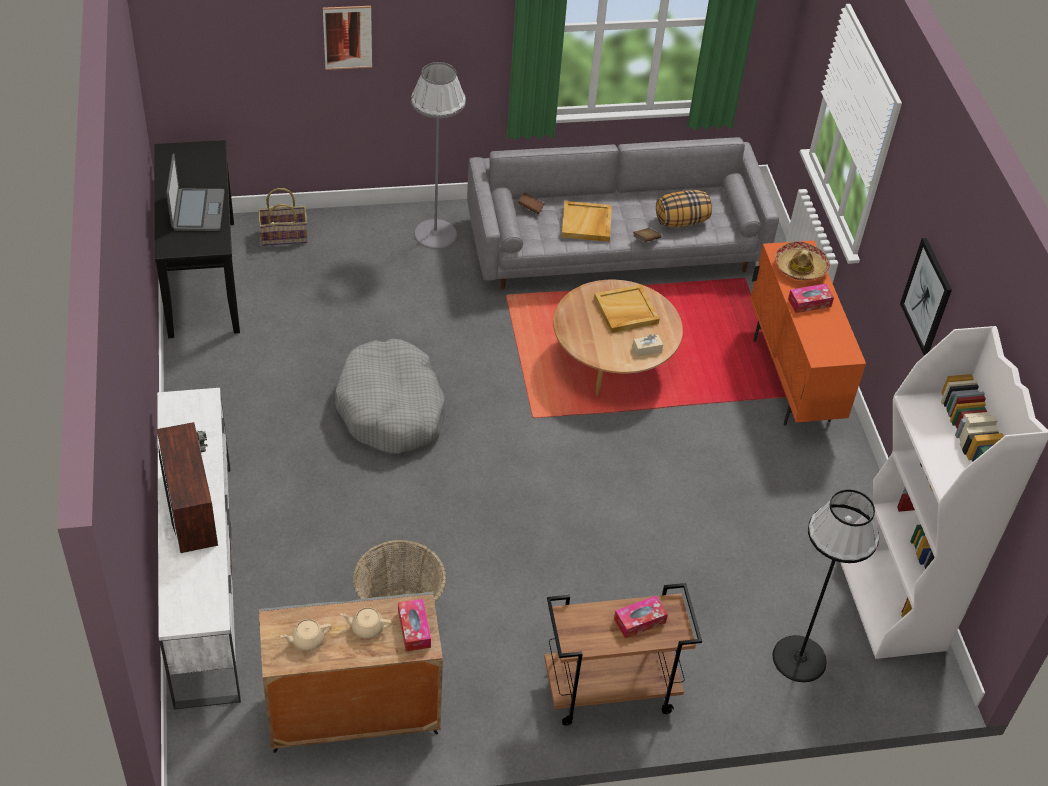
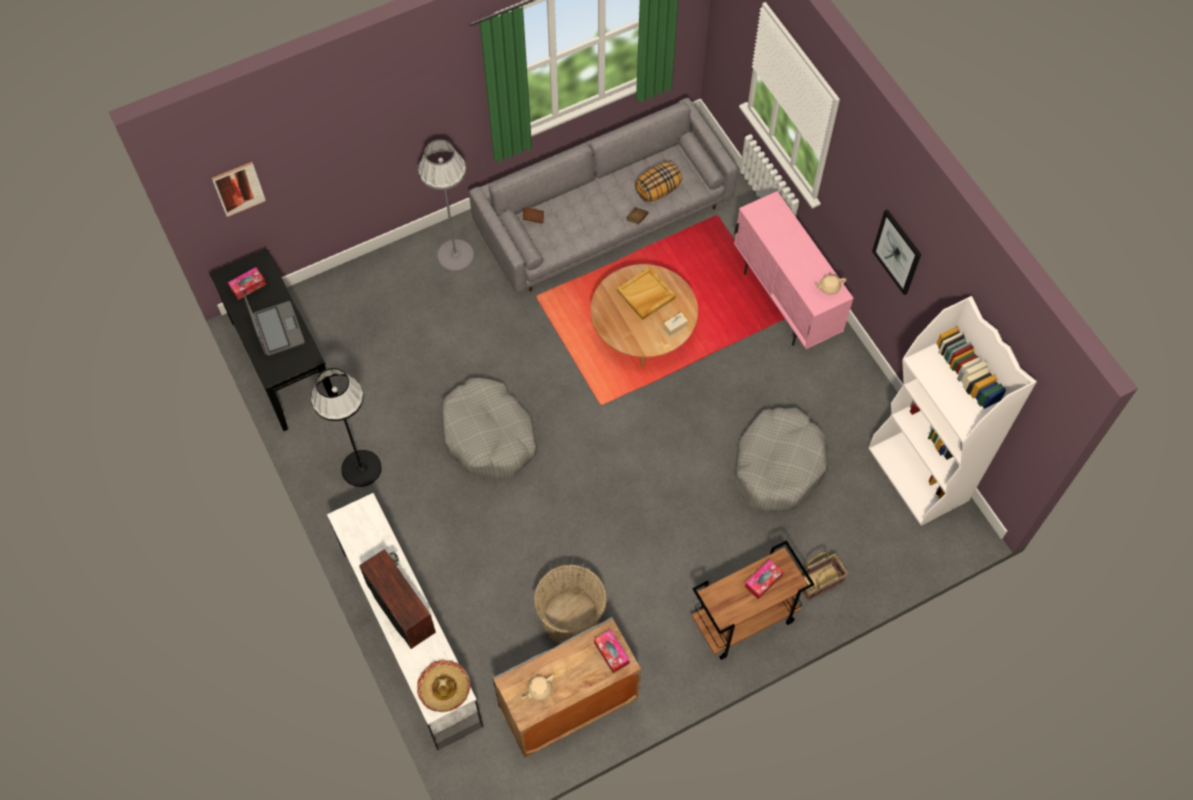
camera: 15 degrees left, 15 degrees up
(284, 236) = (332, 298): basket -> basket (819, 581)
(347, 37) = (350, 141): picture -> picture (239, 189)
(366, 628) = (577, 664): beige teapot -> beige teapot (828, 287)
(586, 224) = (584, 218): beige tray -> none
(719, 540) = (778, 465): none -> grey dog bed
(791, 380) = (784, 302): orange cabinet -> pink cabinet
(799, 659) = (868, 545): black floor lamp -> black floor lamp (361, 468)
(800, 267) = (775, 222): hat -> hat (444, 688)
(809, 303) = (793, 254): tissue box -> tissue box (248, 286)

